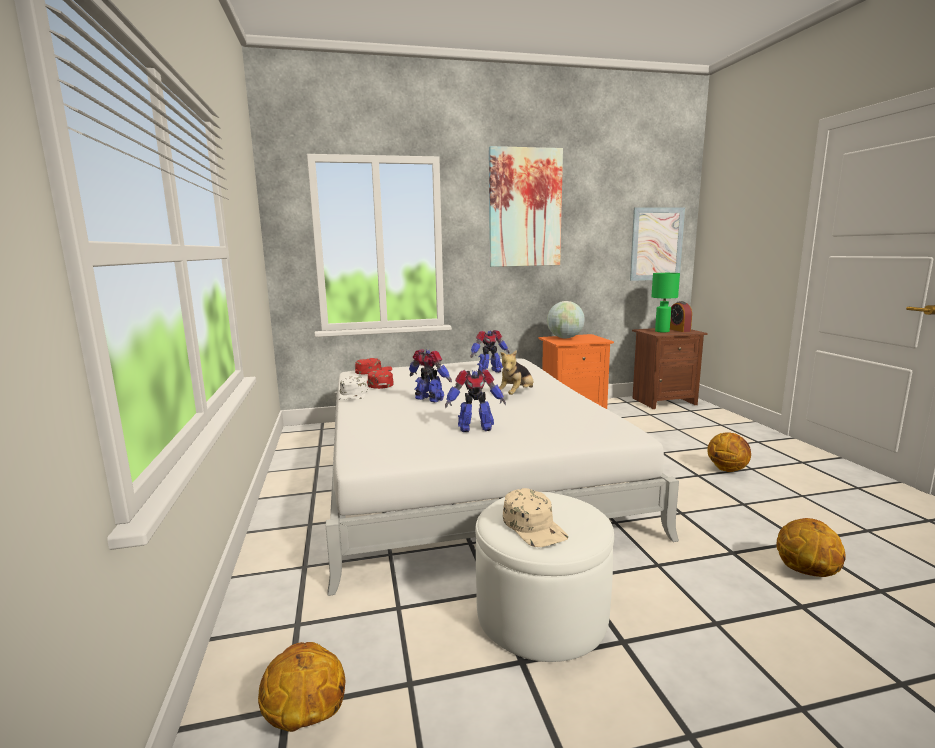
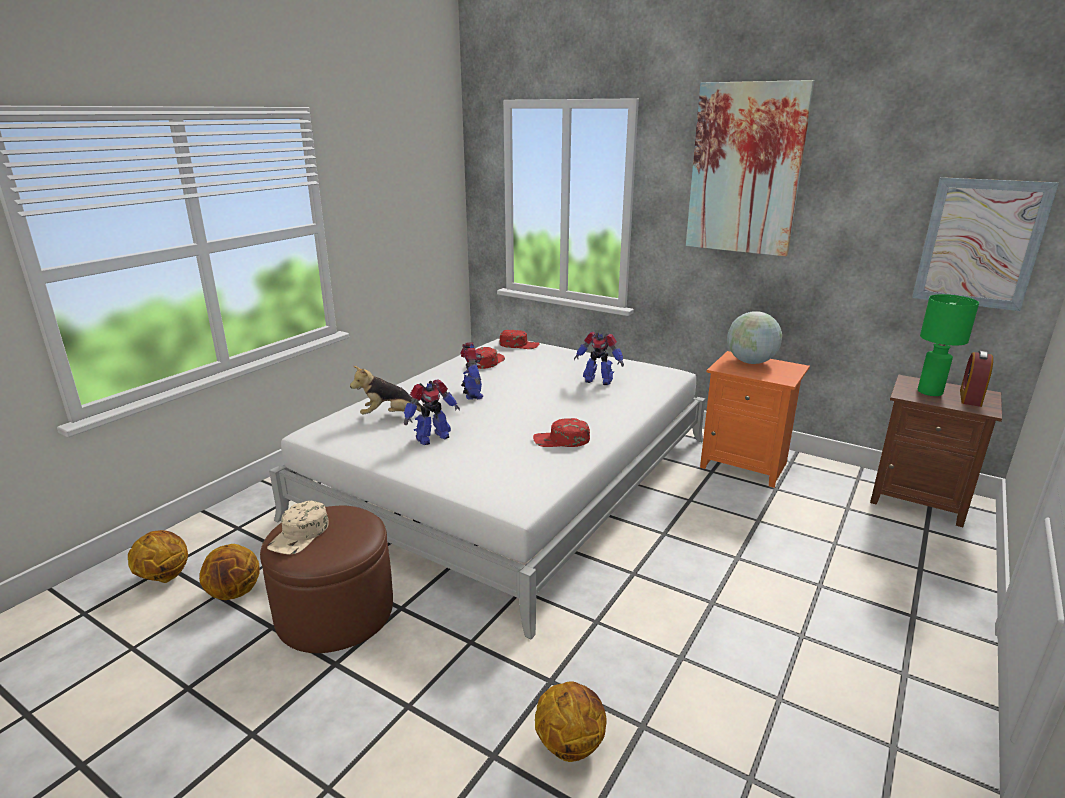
camera: 45 degrees right, 10 degrees up
(353, 394) = (445, 367): white cap -> none
(475, 428) = (431, 438): toy robot -> toy robot turned 75 degrees counterclockwise
(516, 394) = (554, 418): plush toy -> plush toy (390, 416)
(542, 613) = (335, 611): white ottoman -> brown ottoman
(554, 402) = (561, 440): none -> red cap
(727, 469) = (766, 618): basketball -> basketball (235, 593)

